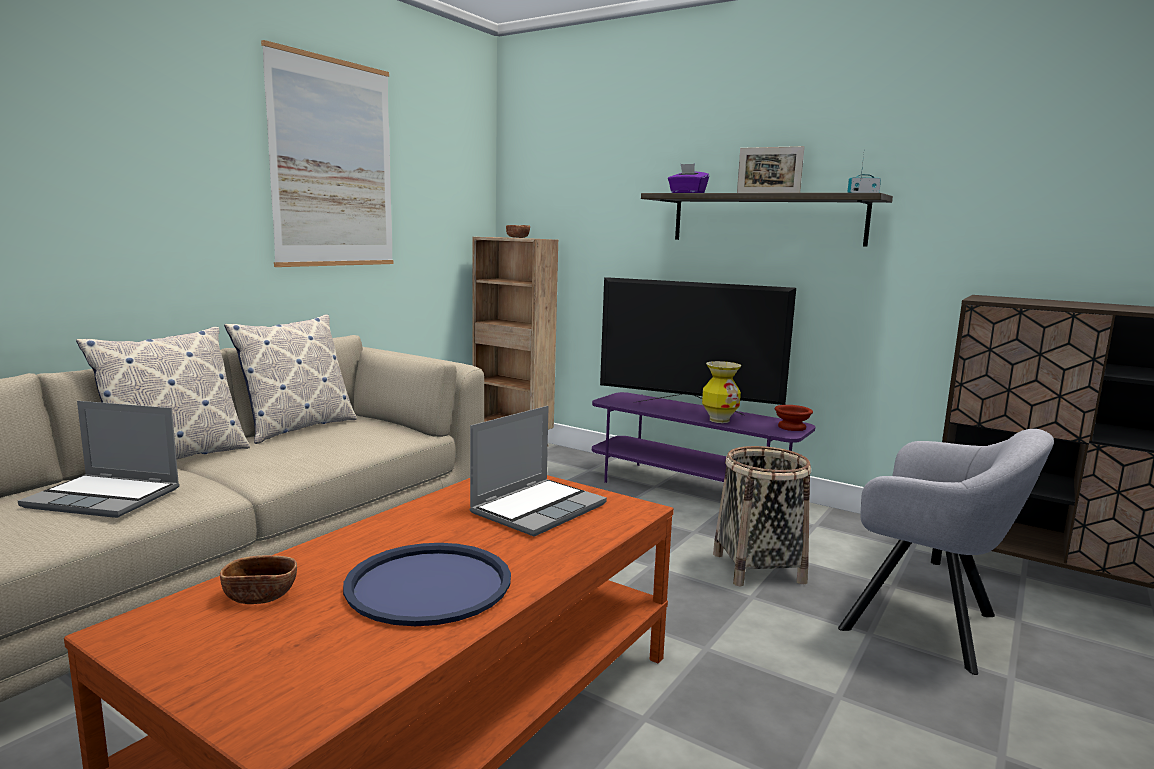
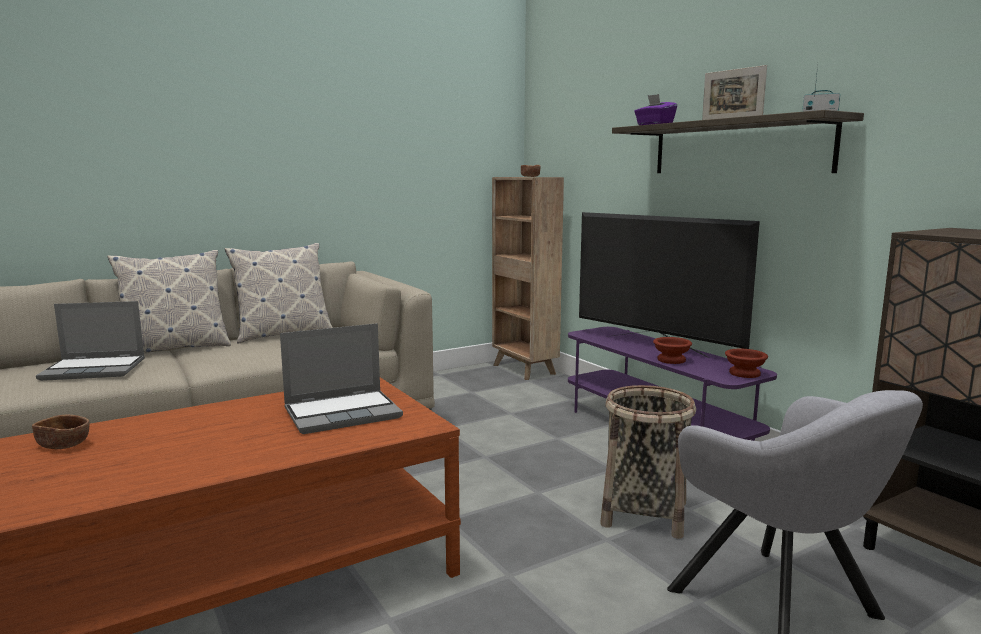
camera: 25 degrees right, 0 degrees up
(106, 497) = (95, 369): laptop -> laptop turned 45 degrees counterclockwise
(333, 164) = (349, 119): picture -> none
(429, 585) = (171, 456): blue tray -> none
(719, 420) = (671, 360): vase -> brown bowl

